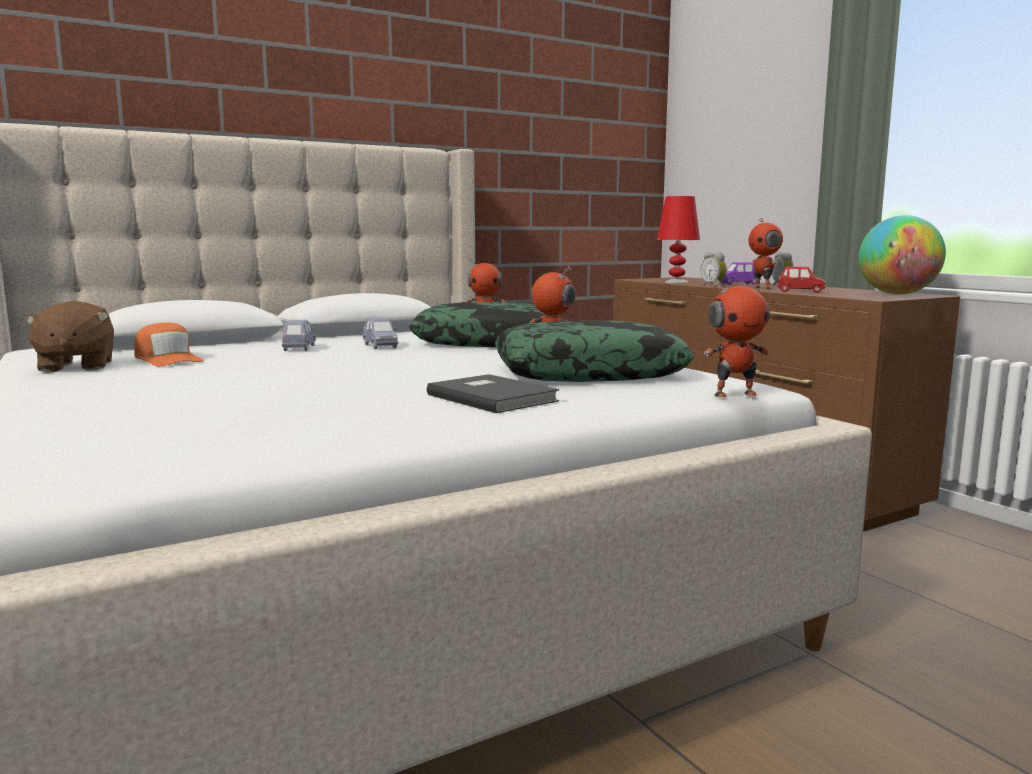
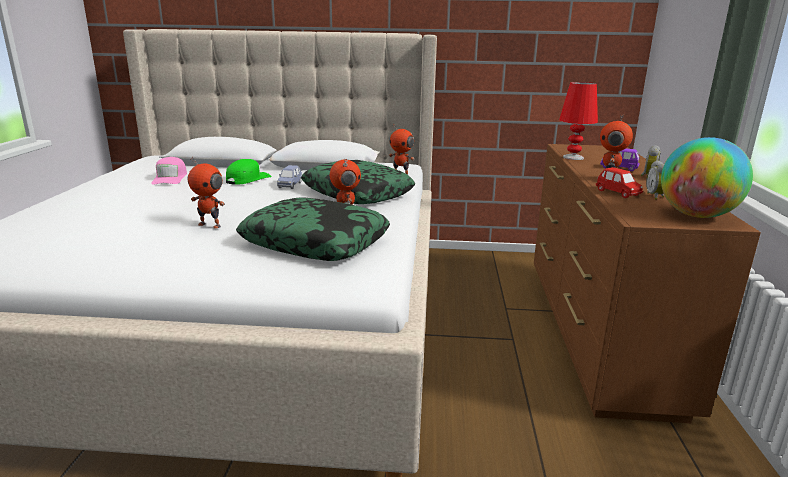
camera: 35 degrees right, 10 degrees up
(75, 367) = (126, 177): brown plush toy -> none
(167, 359) = (170, 178): orange cap -> pink cap
(299, 348) = (248, 179): blue toy car -> green cap
(493, 397) = (199, 253): grey book -> none
(713, 286) = (580, 169): alarm clock -> alarm clock (656, 196)
(734, 394) = (330, 292): toy robot -> toy robot (210, 225)

